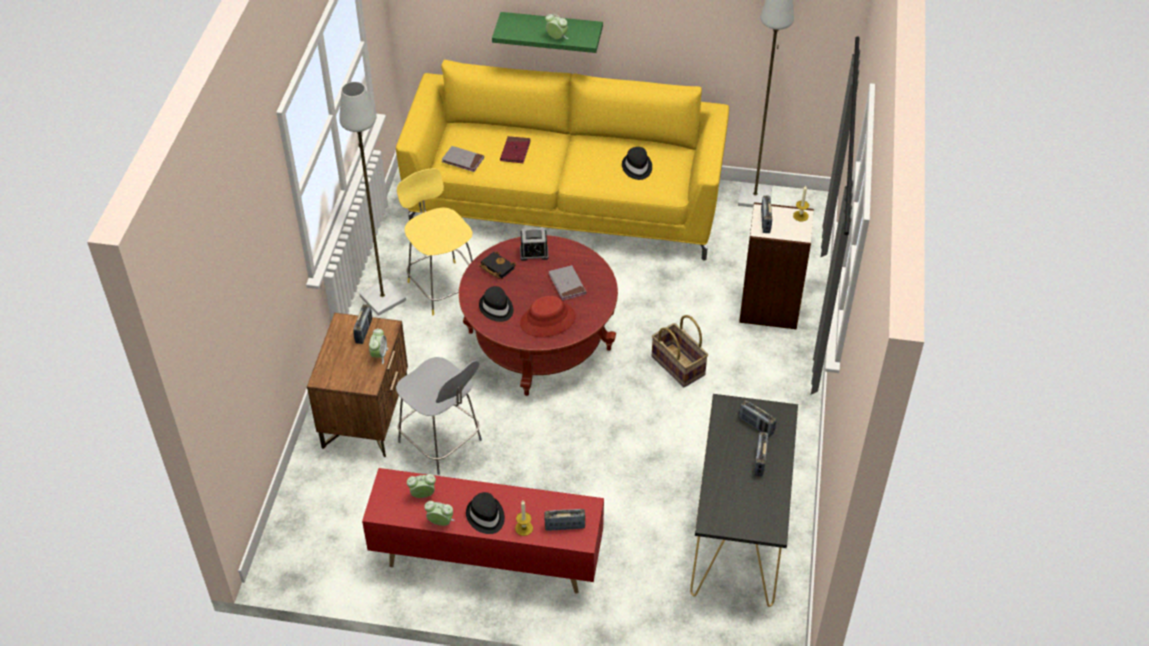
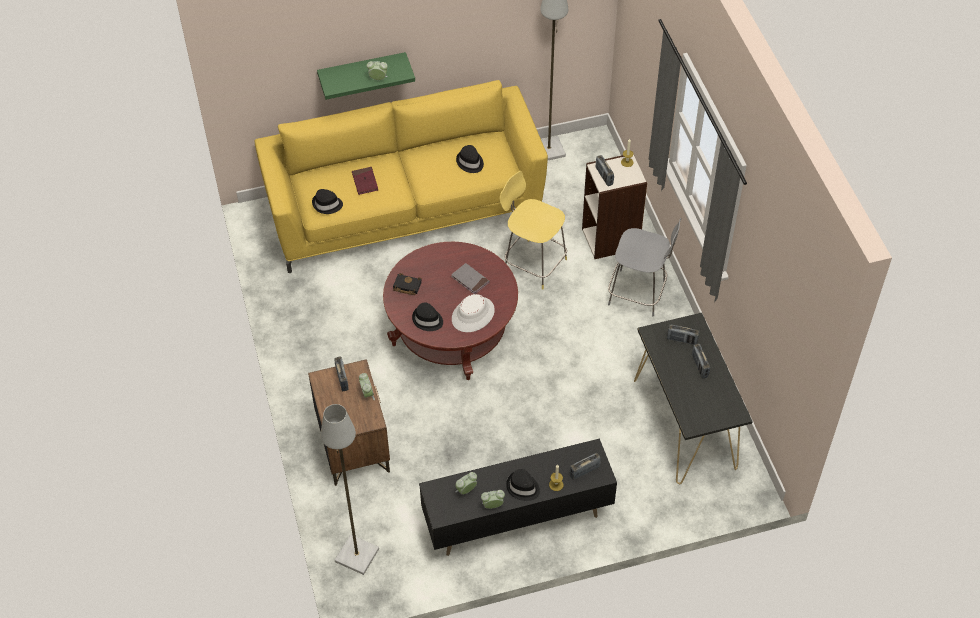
camera: 25 degrees left, 5 degrees up
(381, 298) = (304, 343): grey floor lamp -> grey floor lamp (356, 556)
(442, 286) = (347, 315): yellow stool -> yellow stool (533, 263)
(442, 443) = (426, 443): grey stool -> grey stool (639, 293)
(463, 160) = (327, 205): grey book -> black hat
(487, 560) = (516, 519): red tv stand -> black tv stand
(534, 253) = (428, 263): alarm clock -> none
(548, 320) = (473, 315): red hat -> white hat
(679, 365) = (569, 311): basket -> none

